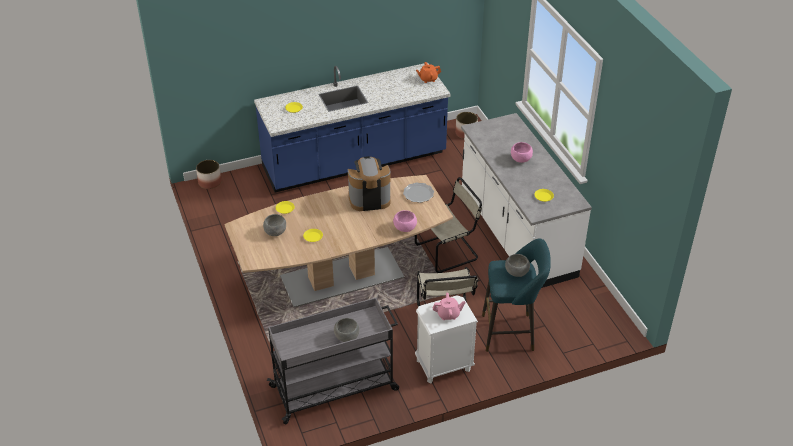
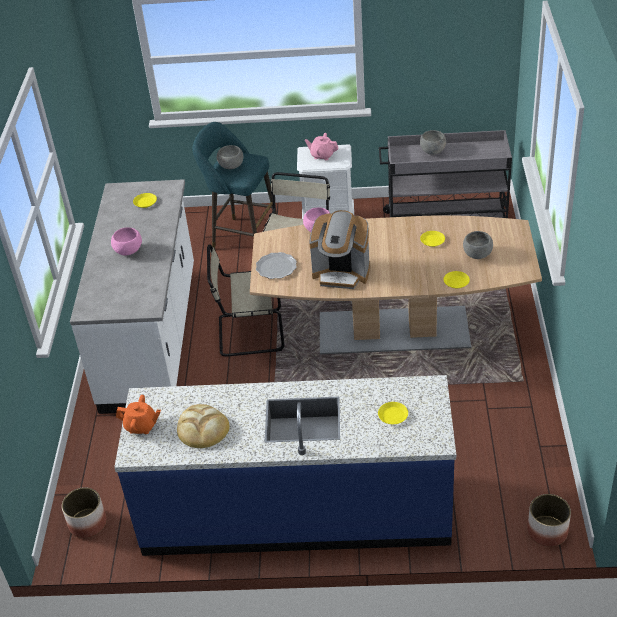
camera: 155 degrees left, 0 degrees up
(394, 84) = (202, 428): none -> bread

